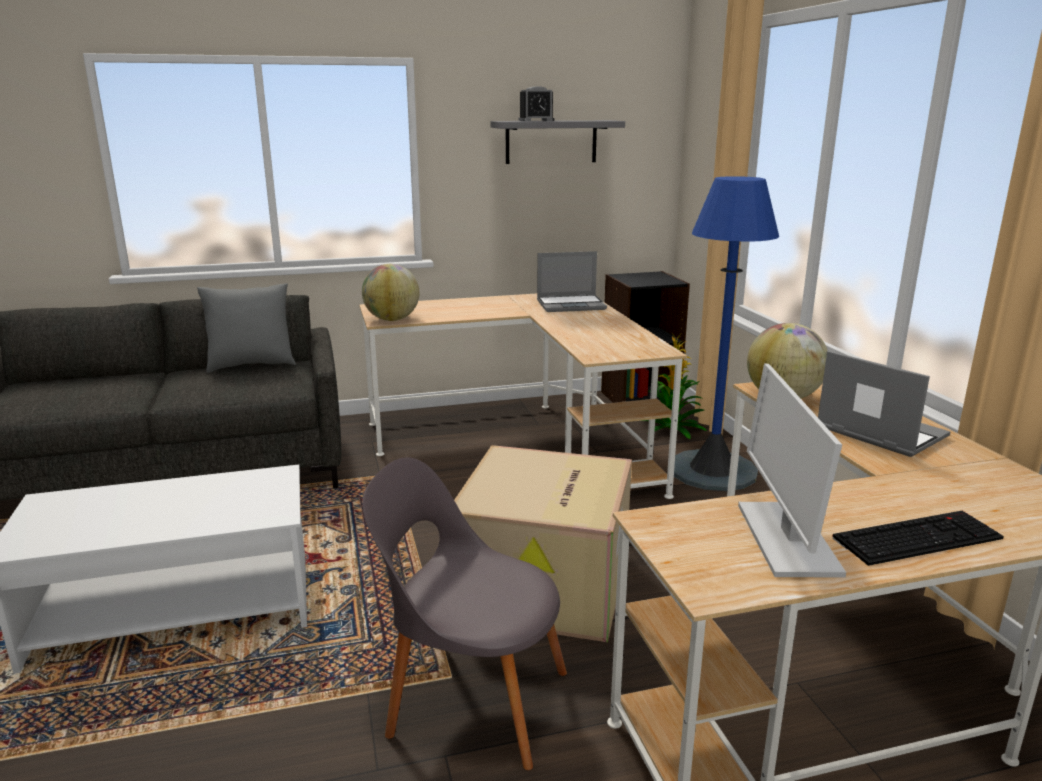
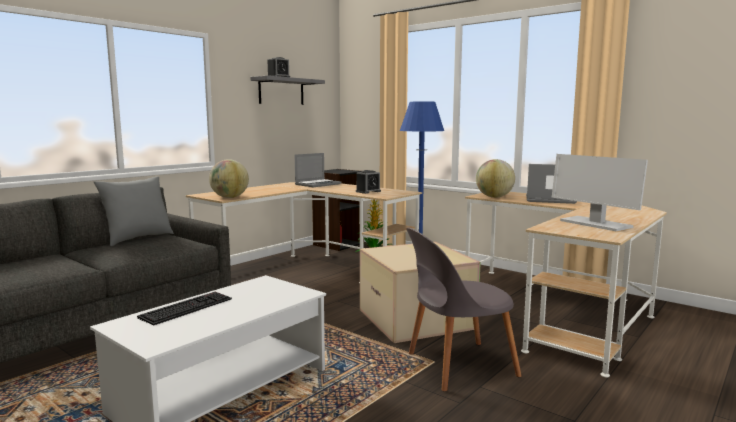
camera: 35 degrees left, 10 degrees down
(600, 338) = (368, 191): none -> alarm clock
(917, 537) = (625, 217): keyboard -> keyboard (186, 307)

